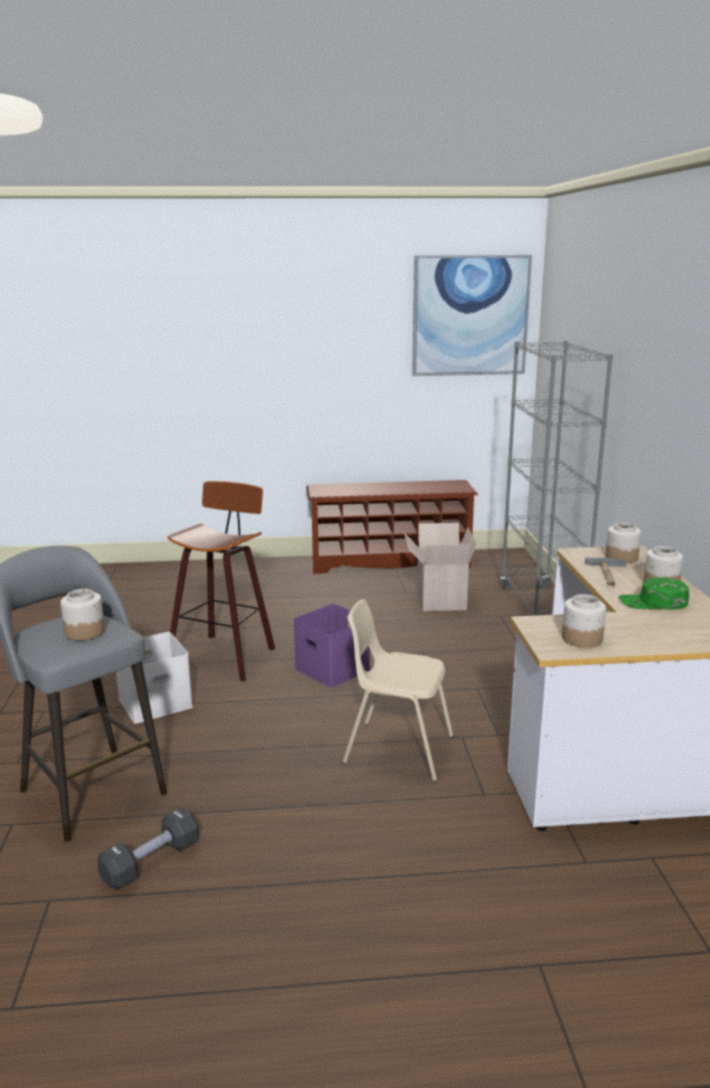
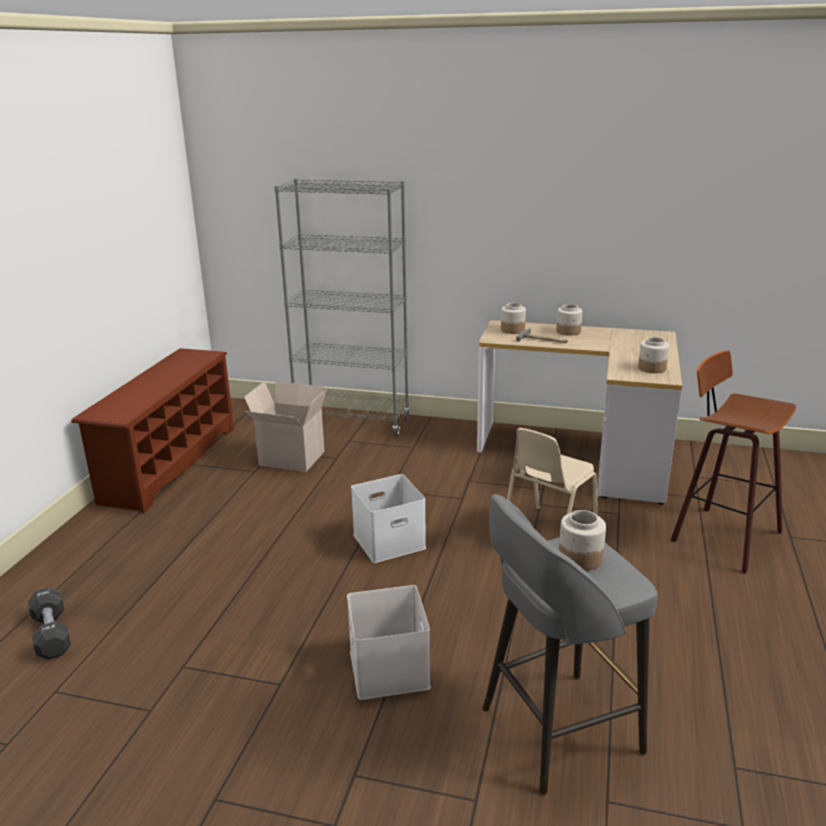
camera: 70 degrees left, 5 degrees up
(151, 862) = (683, 693): black dumbbell -> black dumbbell (52, 634)
(224, 655) = (308, 604): stool -> stool (722, 536)
(330, 669) = (388, 542): purple storage box -> white storage box
(470, 316) = (148, 169): picture -> none
(653, 602) = (599, 340): green cap -> none

